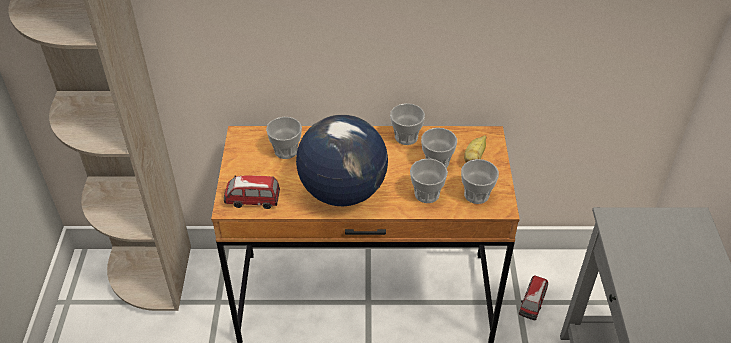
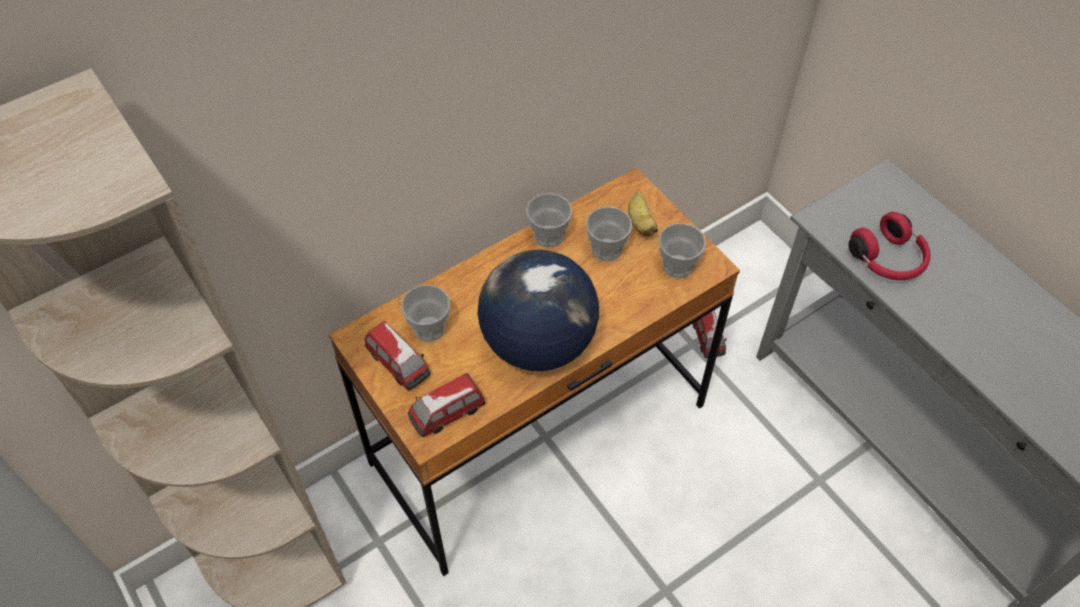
camera: 35 degrees left, 10 degrees up
(251, 161) = (399, 364): none -> toy car
(427, 194) = (628, 294): cup -> none
(645, 271) = (888, 260): none -> red headphones

